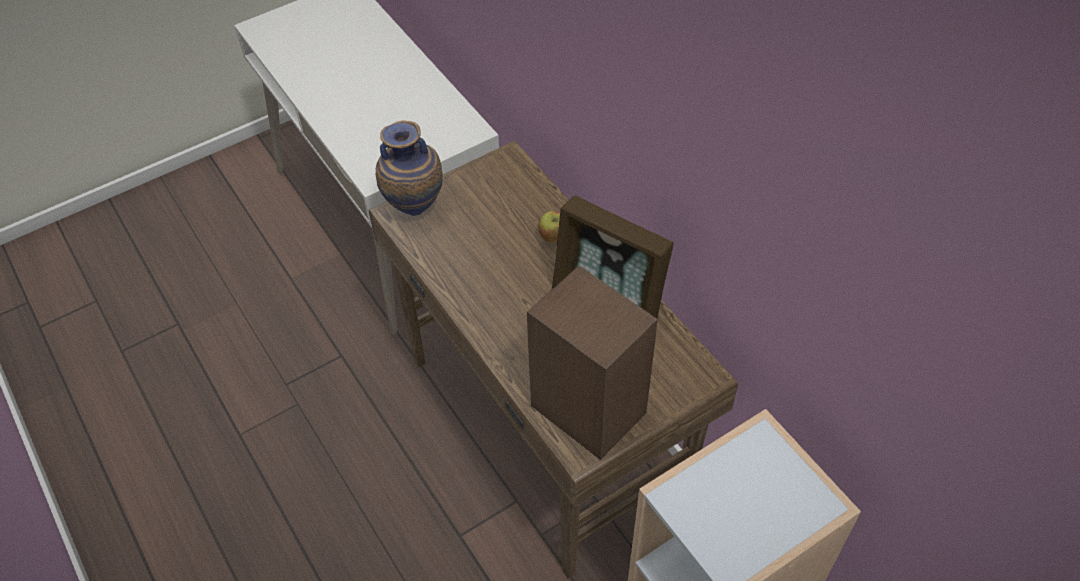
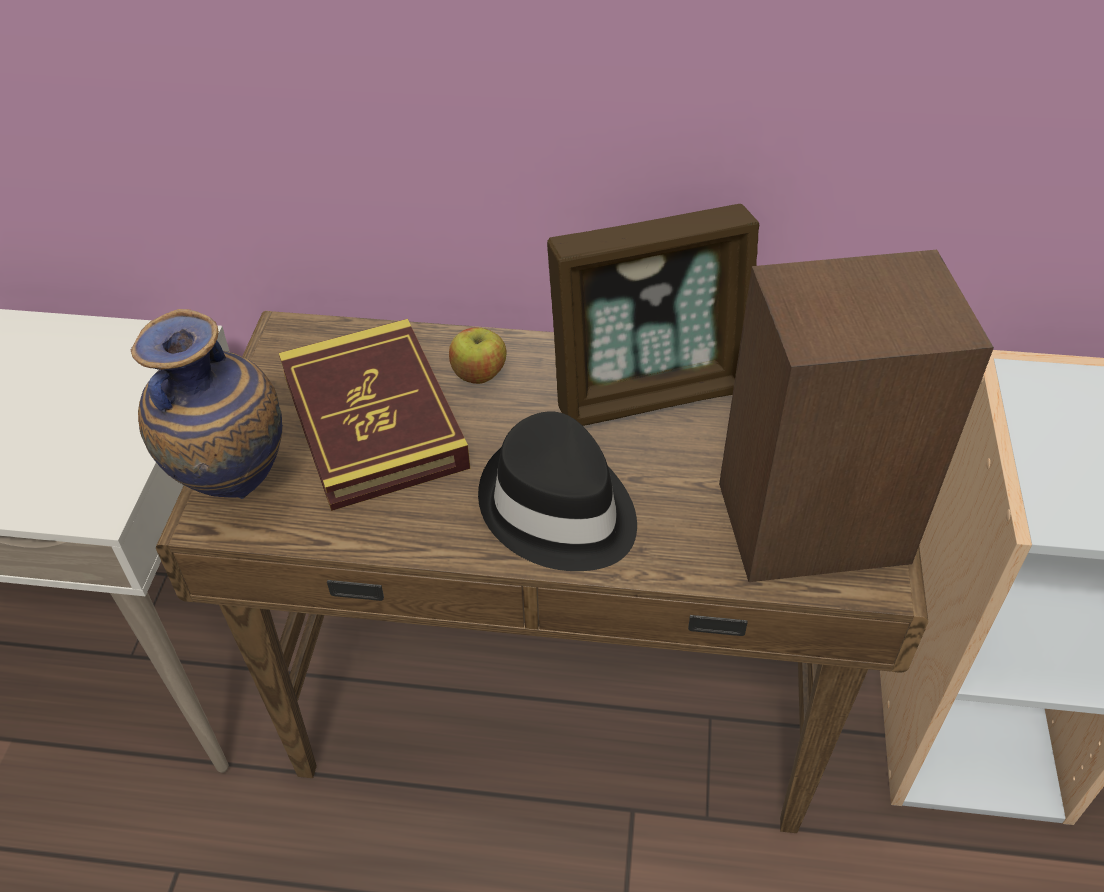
camera: 50 degrees left, 5 degrees down
(491, 223) = (373, 420): none -> book
(505, 316) = (558, 510): none -> black hat

